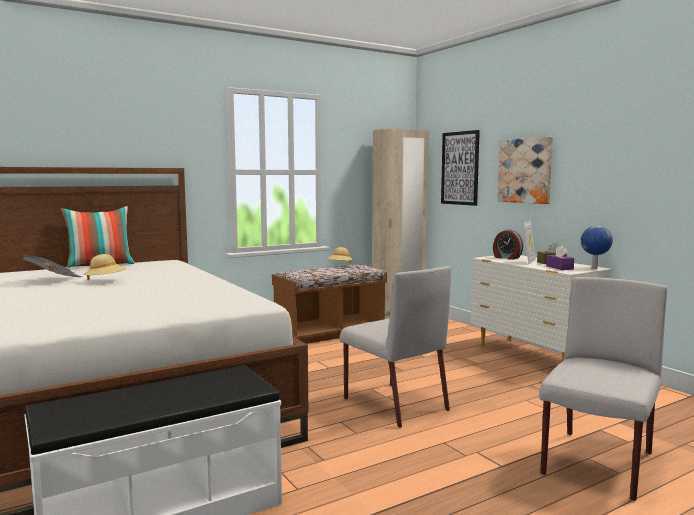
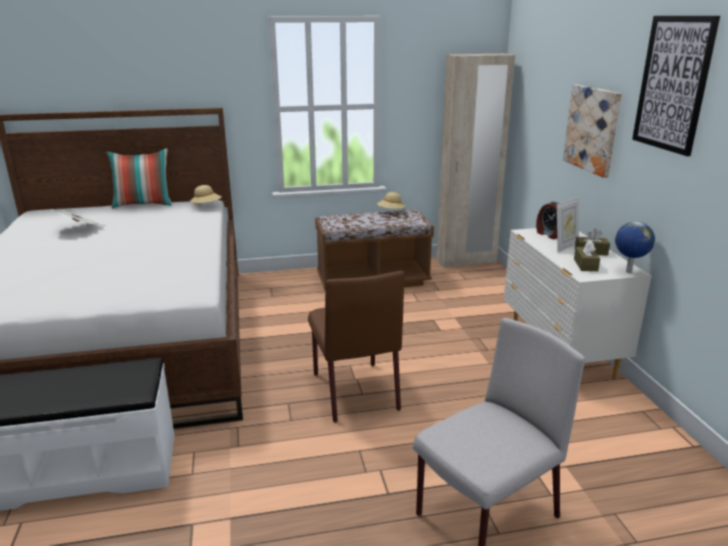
camera: 20 degrees right, 15 degrees up
(106, 281) = (118, 235): beige hat -> beige hat (206, 206)
(393, 404) = (354, 390): grey chair -> brown chair
(460, 168) = (538, 108): picture -> picture (673, 84)
(559, 267) = (585, 265): purple tissue box -> brown tissue box

